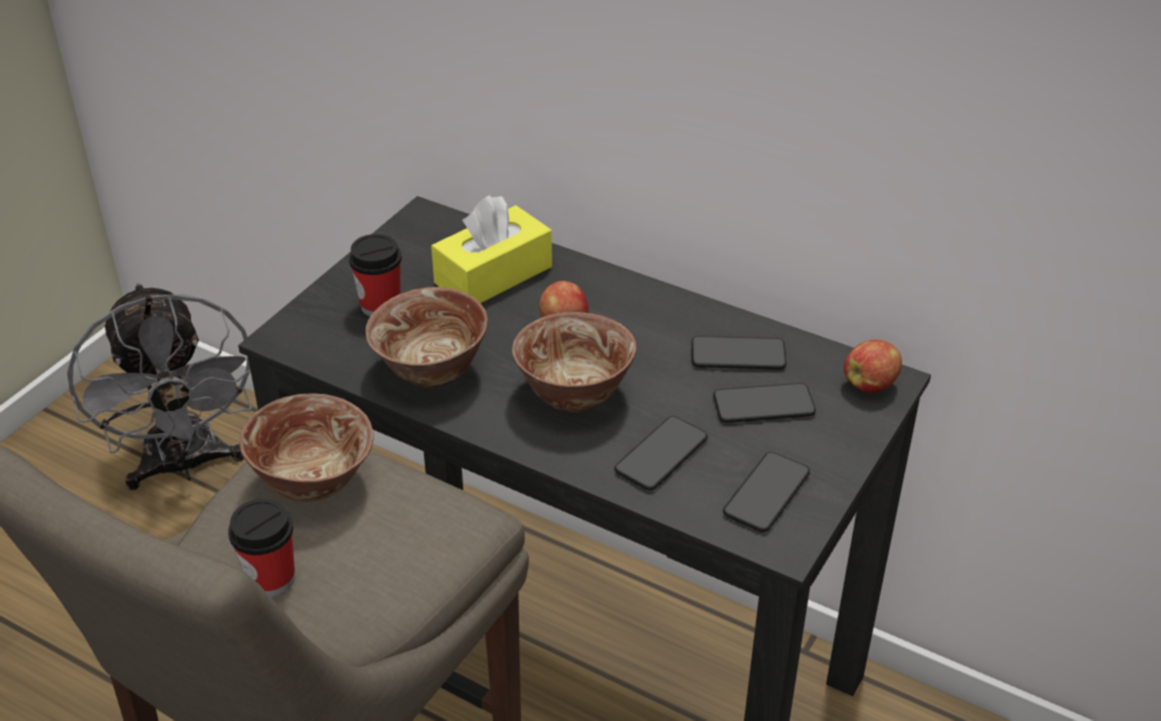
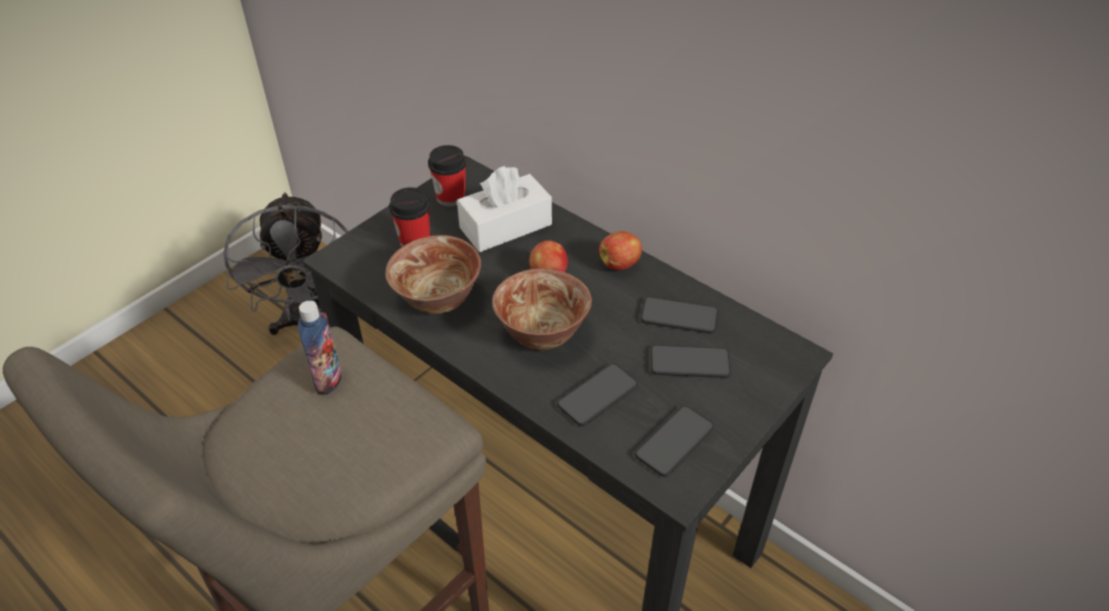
camera: 10 degrees right, 5 degrees up
(271, 579) = (275, 458): cup -> cup (450, 197)
(313, 482) = (328, 380): bowl -> bottle
(493, 275) = (505, 226): yellow tissue box -> white tissue box
(870, 384) = (781, 356): apple -> apple (620, 264)

